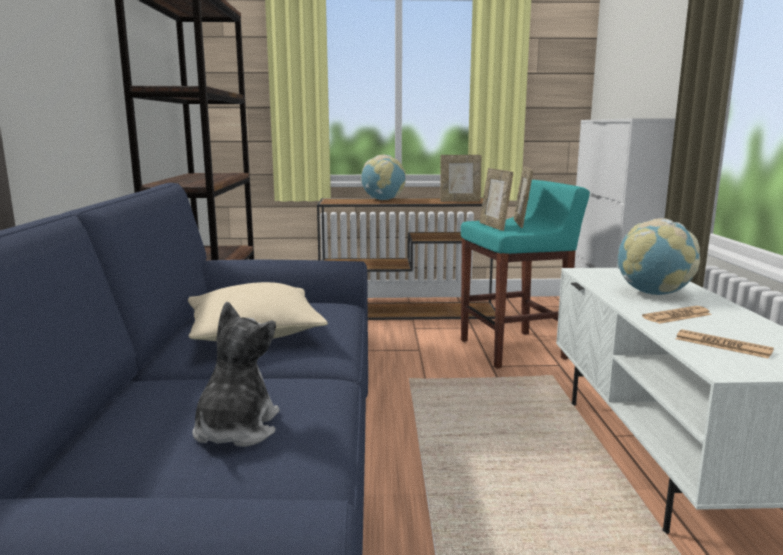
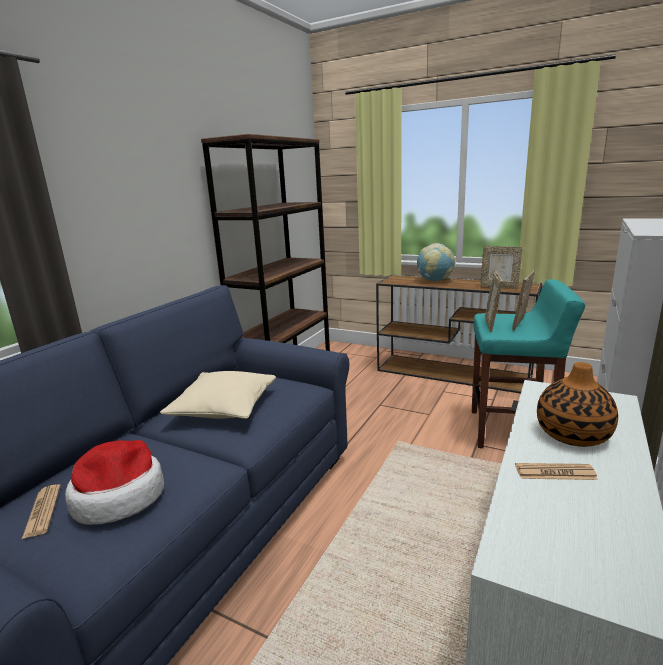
camera: 30 degrees right, 5 degrees up
(236, 430) = (119, 496): plush toy -> hat
(653, 293) = (572, 434): globe -> vase
(722, 345) = (548, 527): newspaper -> newspaper (42, 511)

